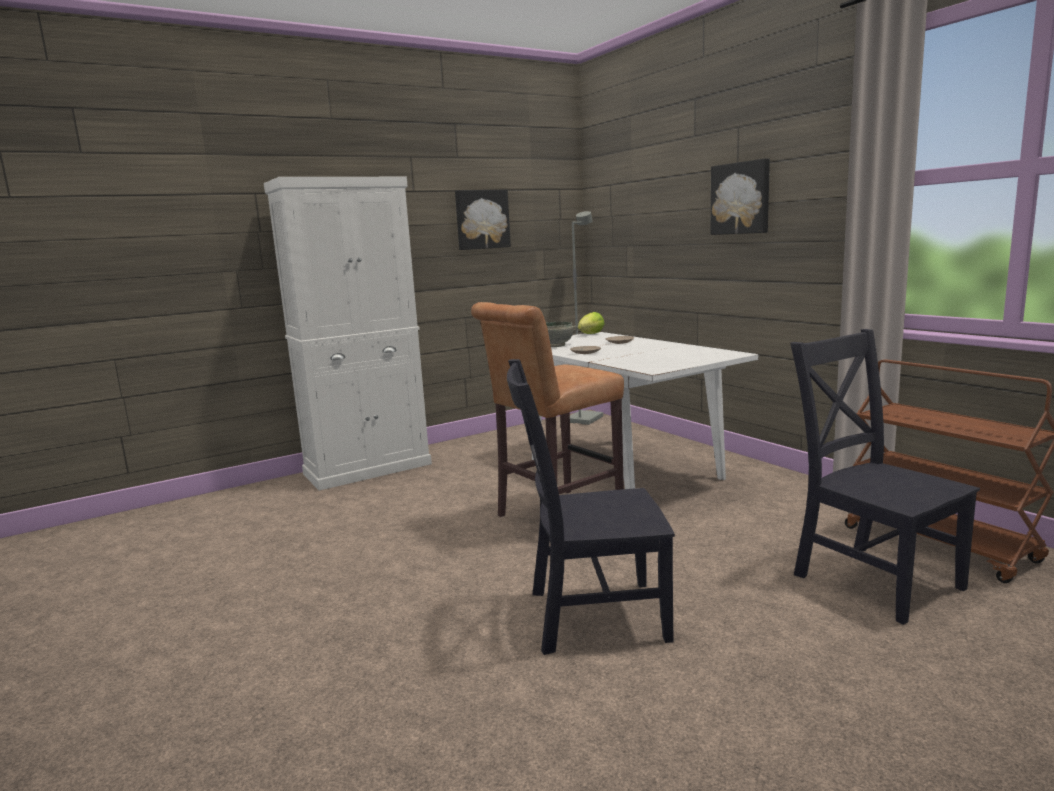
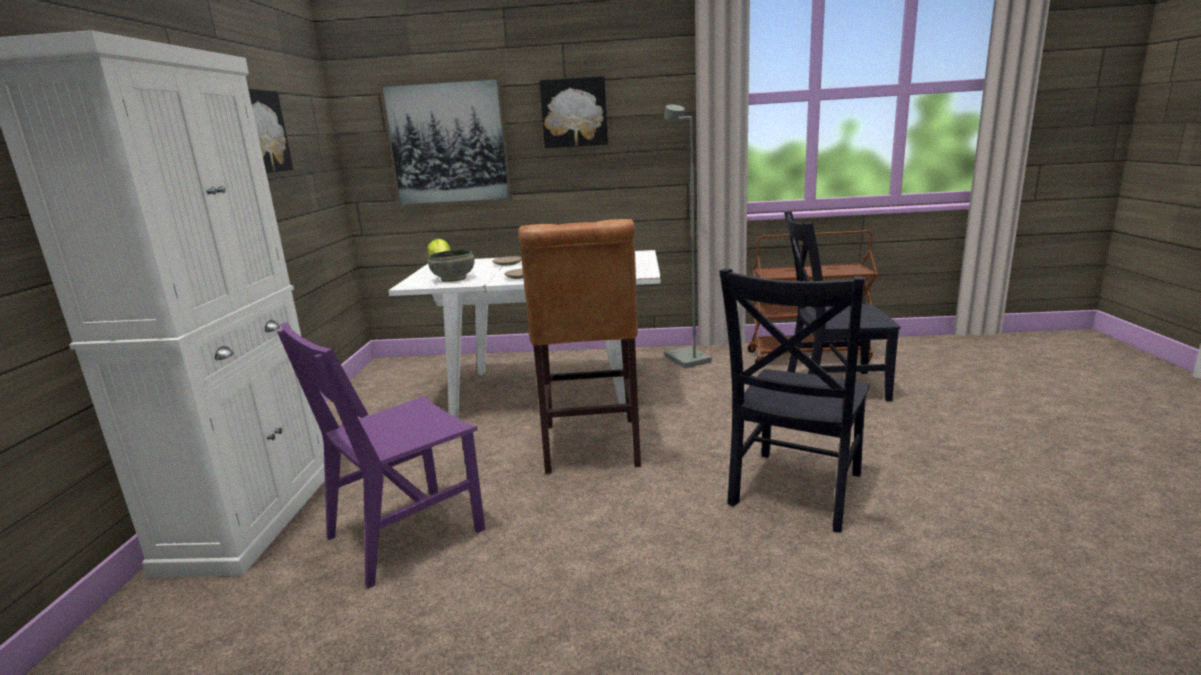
camera: 55 degrees left, 5 degrees up
(387, 507) = (405, 533): none -> purple chair
(584, 419) = (394, 367): grey floor lamp -> grey floor lamp (686, 359)
(646, 228) = (448, 143): none -> picture

